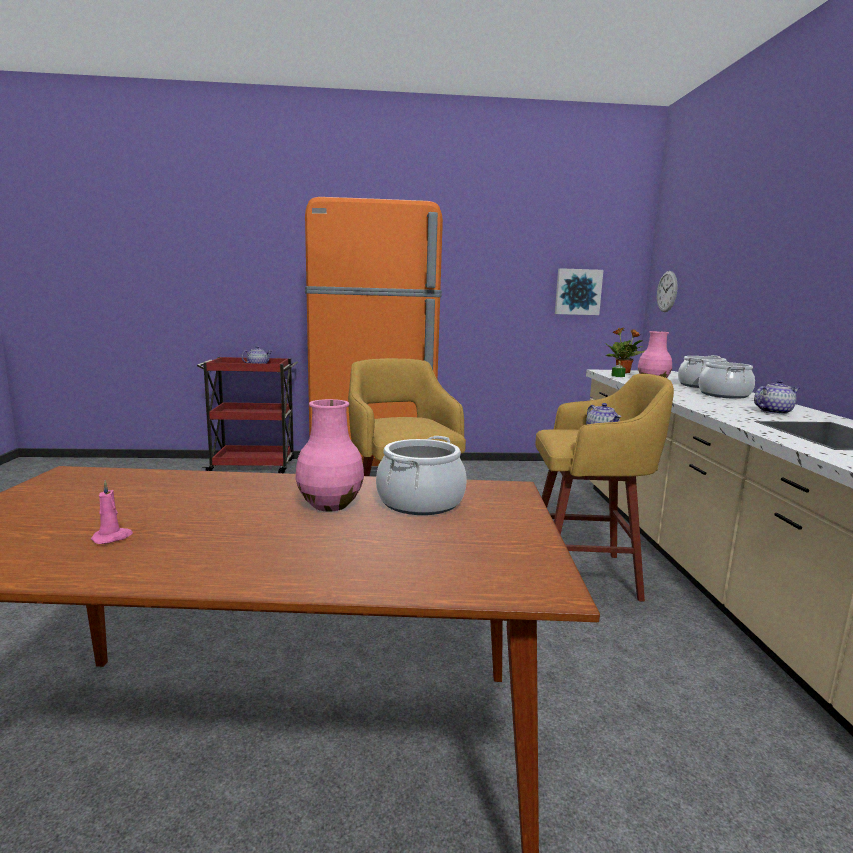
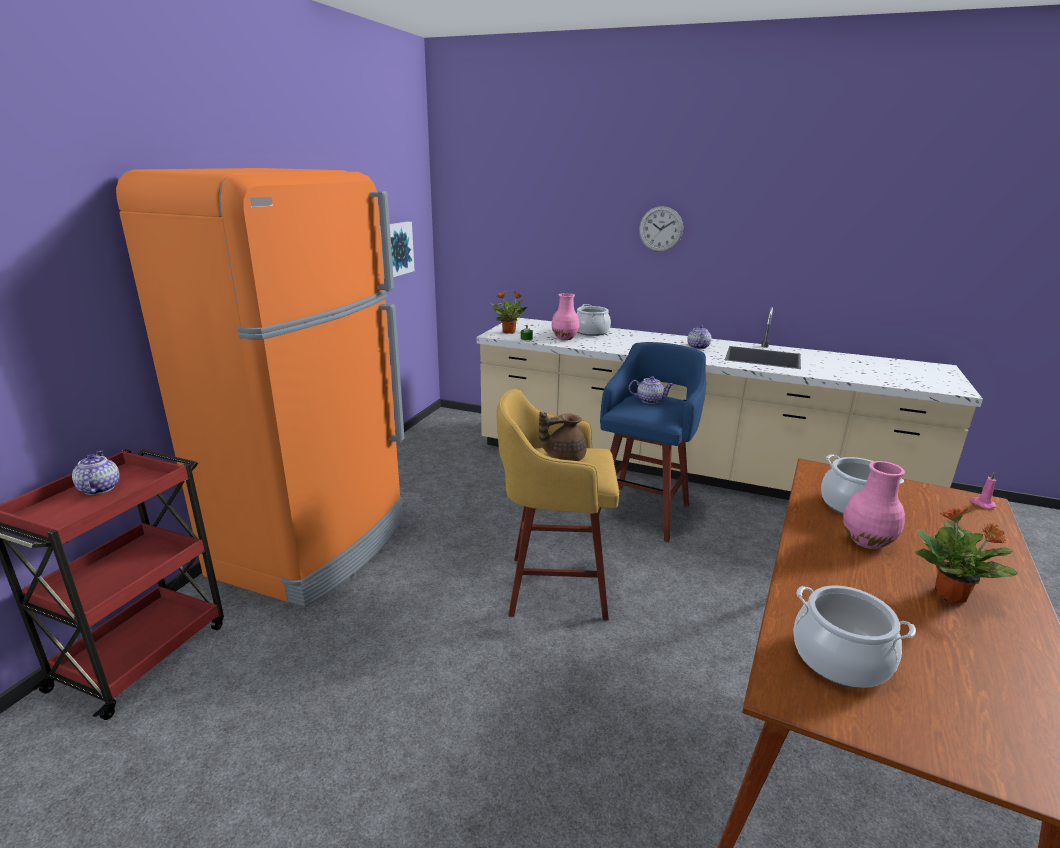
camera: 65 degrees left, 10 degrees up
(112, 537) = (971, 651): pink candle -> pink candle (982, 504)
(223, 537) = (951, 596): none -> potted plant
(410, 420) = (563, 457): none -> brown teapot
(586, 575) = (643, 511): yellow stool -> blue stool
(667, 291) = (474, 241): wall clock -> wall clock (660, 229)
(724, 395) = (632, 338): cooking pot -> cooking pot (840, 658)

